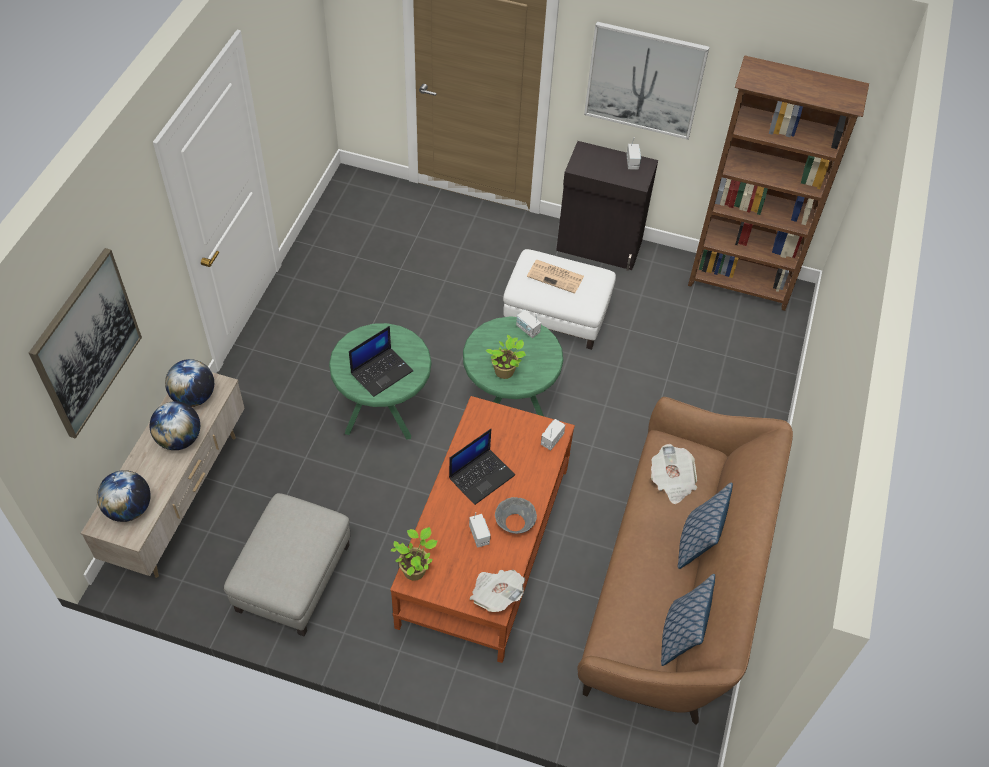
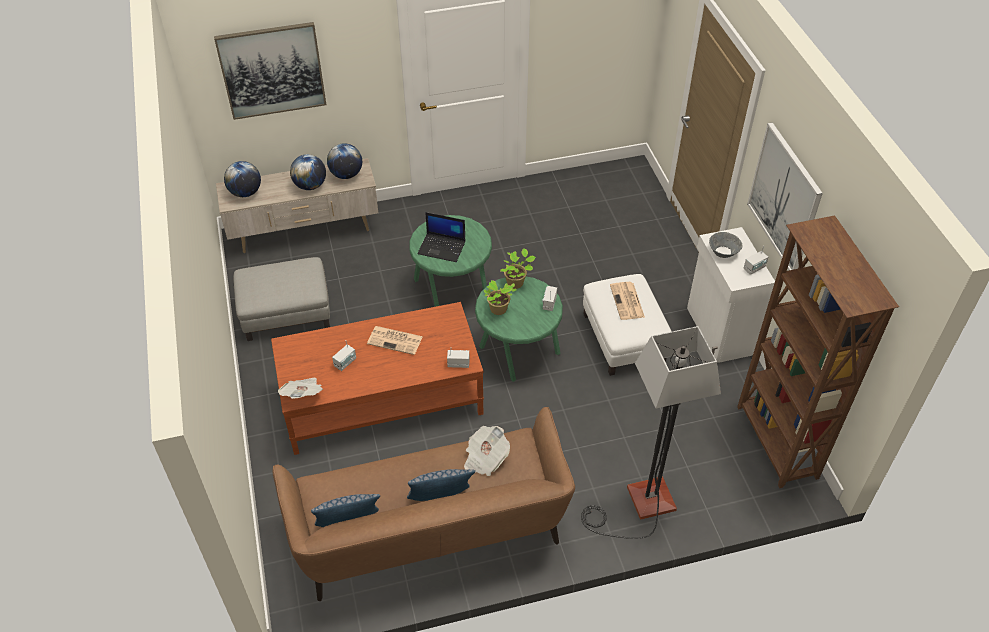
camera: 60 degrees right, 5 degrees down
(415, 569) = (294, 343): potted plant -> potted plant (516, 283)
(482, 476) = (396, 340): laptop -> newspaper
(515, 523) = (370, 377): grey bowl -> grey bowl (723, 252)
(599, 247) = (718, 331): black cabinet -> white cabinet
(744, 411) = (639, 505): none -> floor lamp

